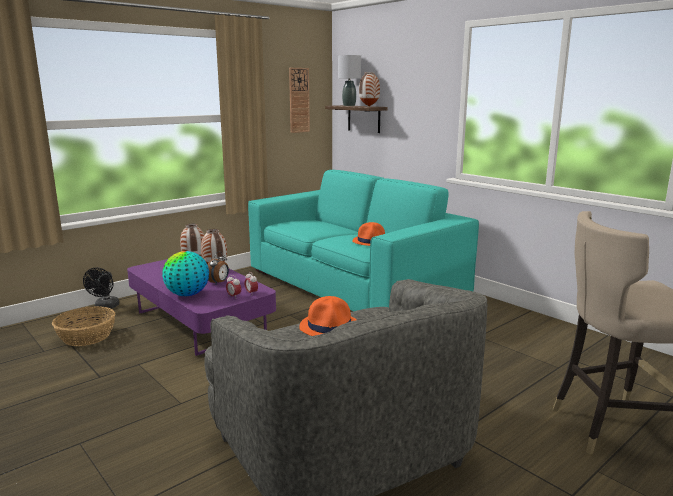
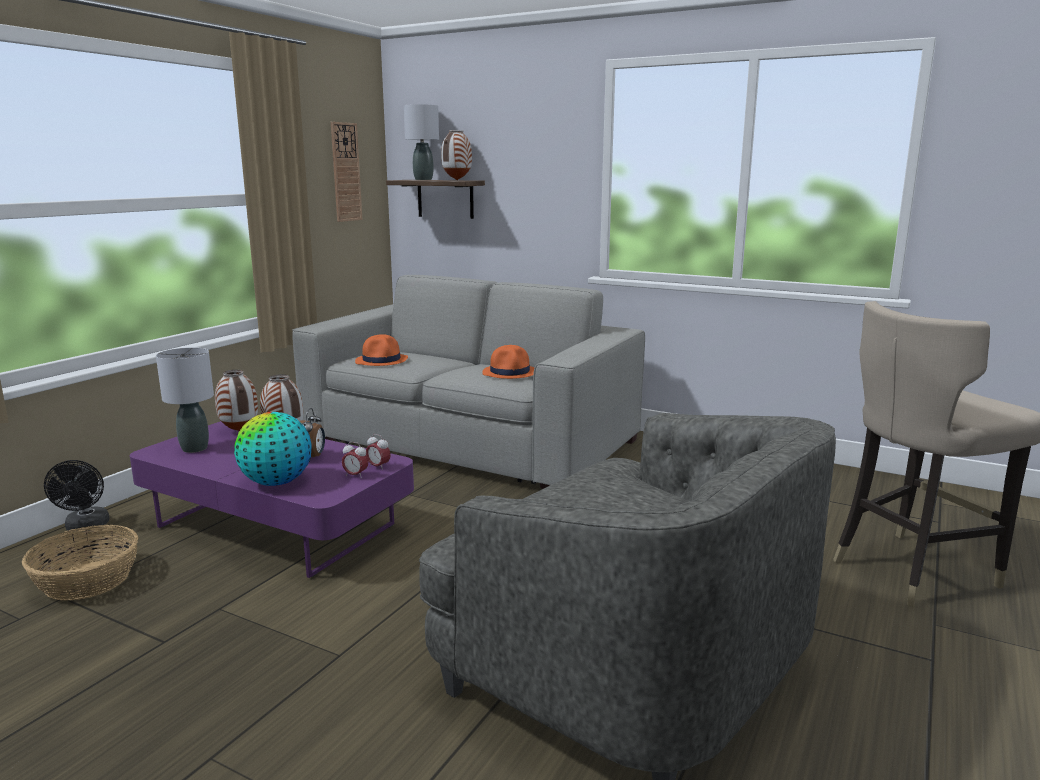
camera: 20 degrees left, 0 degrees up
(162, 269) = (194, 448): none -> grey table lamp
(330, 326) = (583, 494): orange hat -> orange hat (382, 360)
(354, 284) = (470, 439): turquoise sofa -> grey sofa

